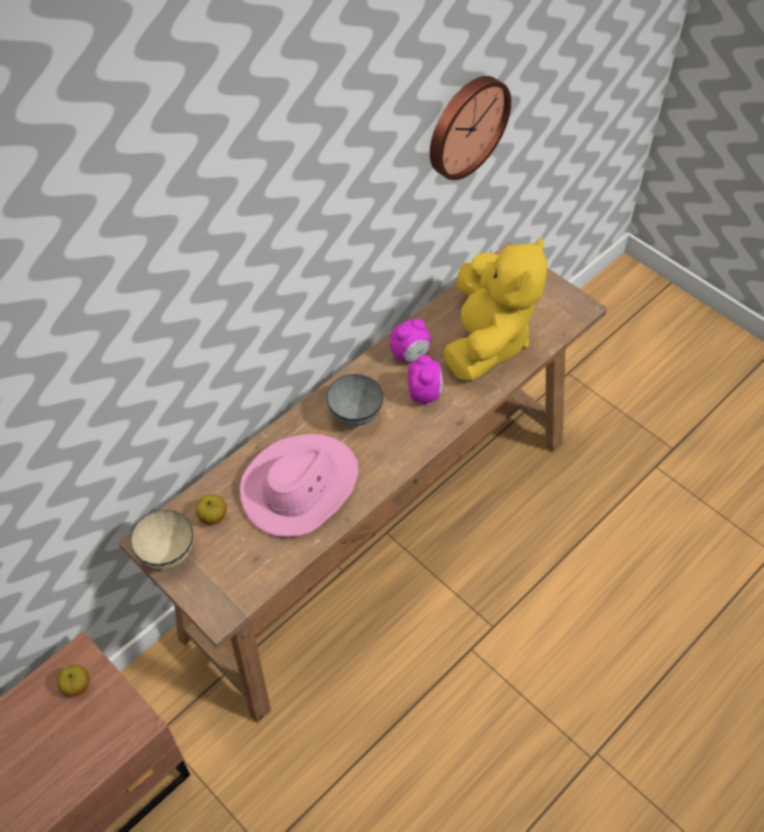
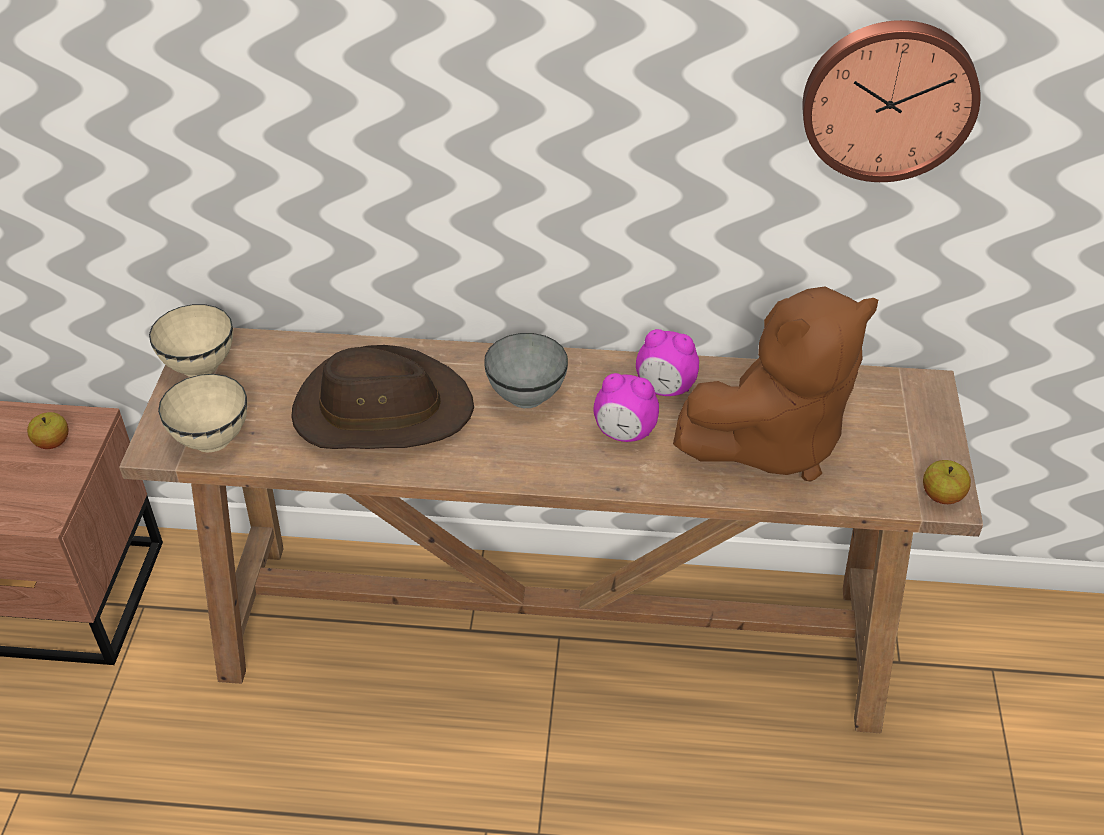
camera: 50 degrees right, 10 degrees down
(213, 516) = (277, 369): apple -> apple (942, 496)
(240, 583) = (211, 439): none -> beige bowl
(300, 487) = (381, 410): pink hat -> brown hat
(424, 394) = (624, 433): alarm clock -> alarm clock turned 60 degrees clockwise
(486, 341) = (771, 441): yellow plush toy -> brown plush toy

